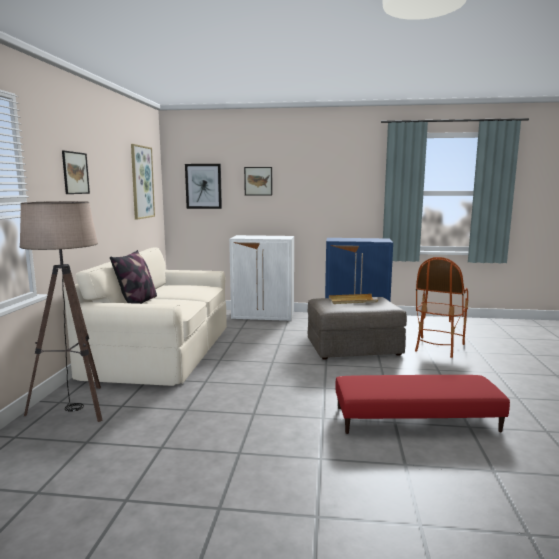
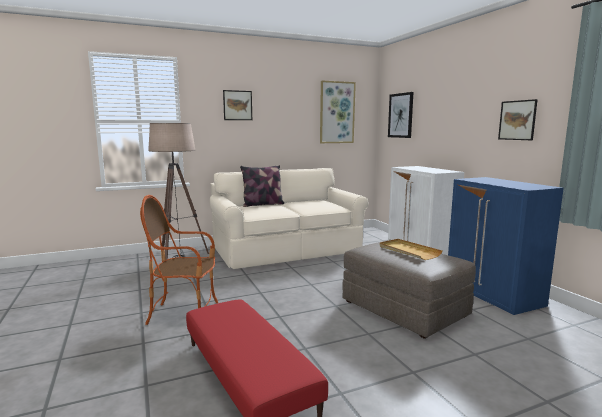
camera: 60 degrees right, 0 degrees up
(258, 181) = (439, 108): picture -> picture (517, 120)
(437, 347) = (503, 360): armchair -> armchair (184, 314)

